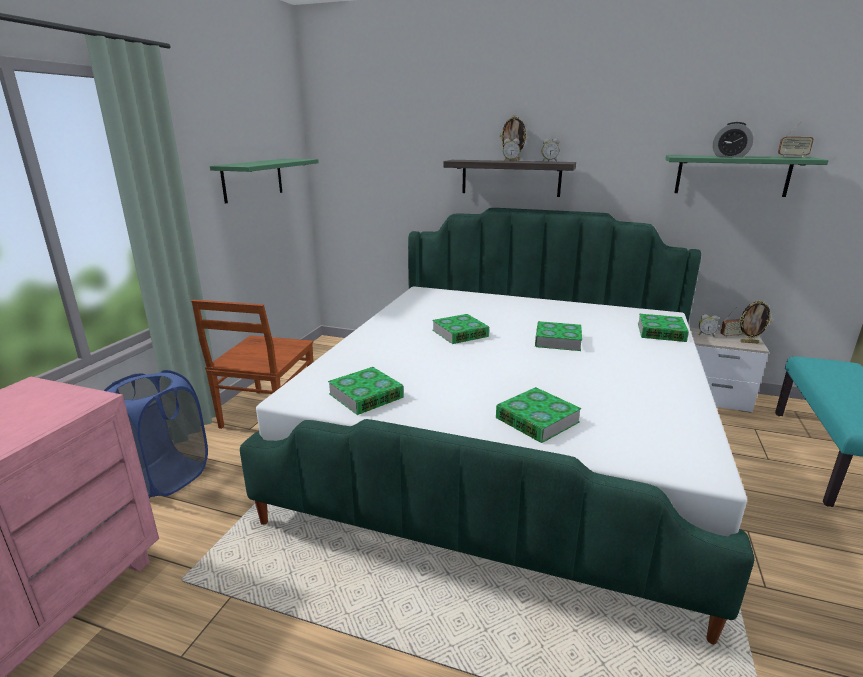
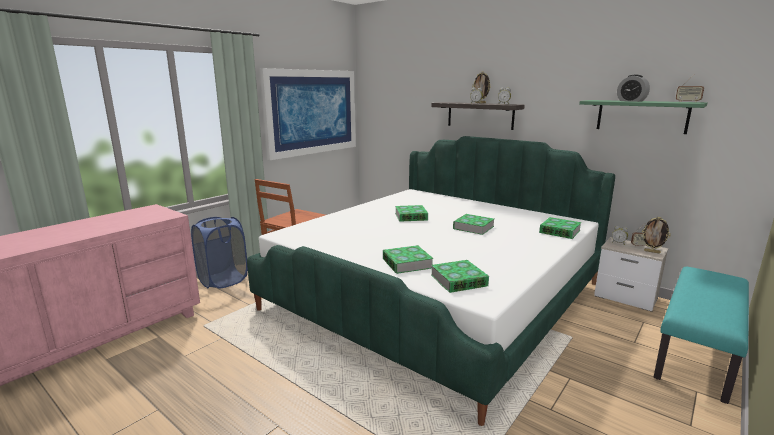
camera: 20 degrees right, 5 degrees down
(253, 179) = (312, 112): green shelf -> picture
(366, 396) = (320, 239): book -> book (458, 280)

